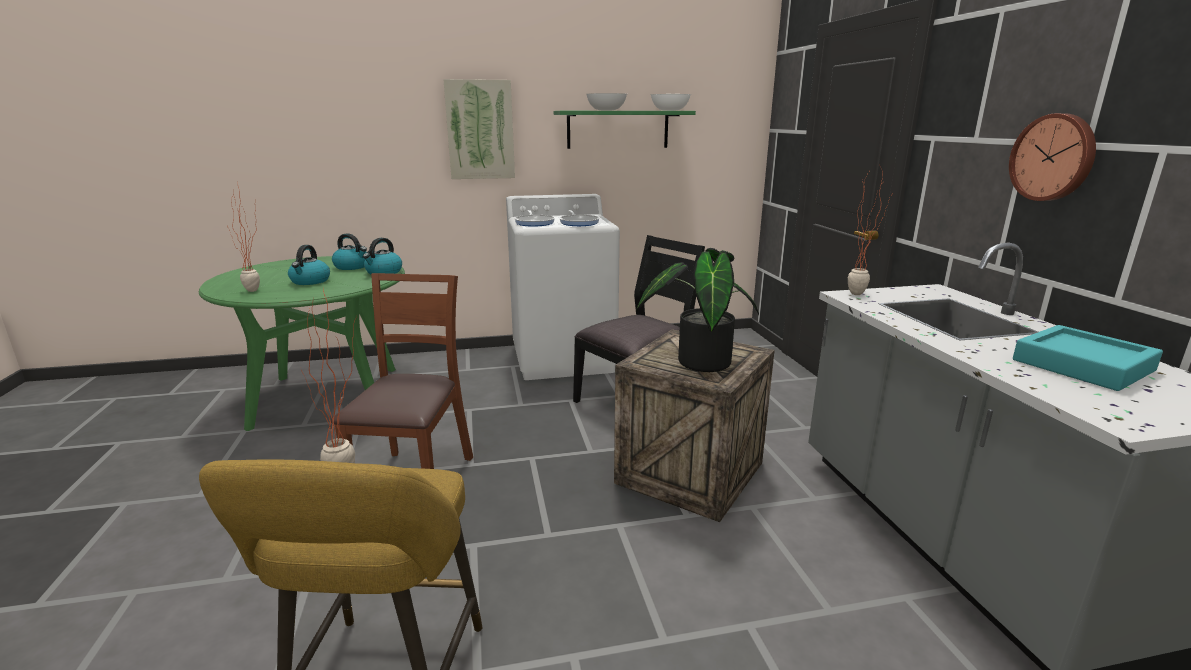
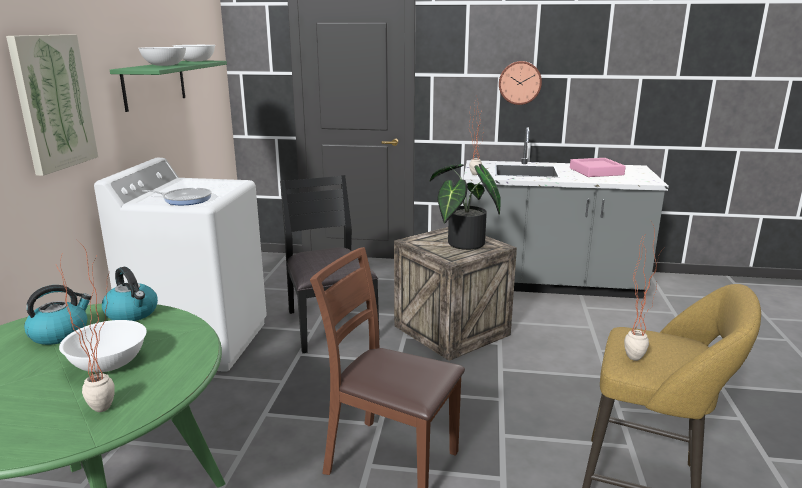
camera: 70 degrees left, 0 degrees up
(310, 281) = (108, 363): kettle -> white bowl
(579, 223) = (216, 187): frying pan -> none
(1082, 365) = (596, 171): turquoise tray -> pink tray

